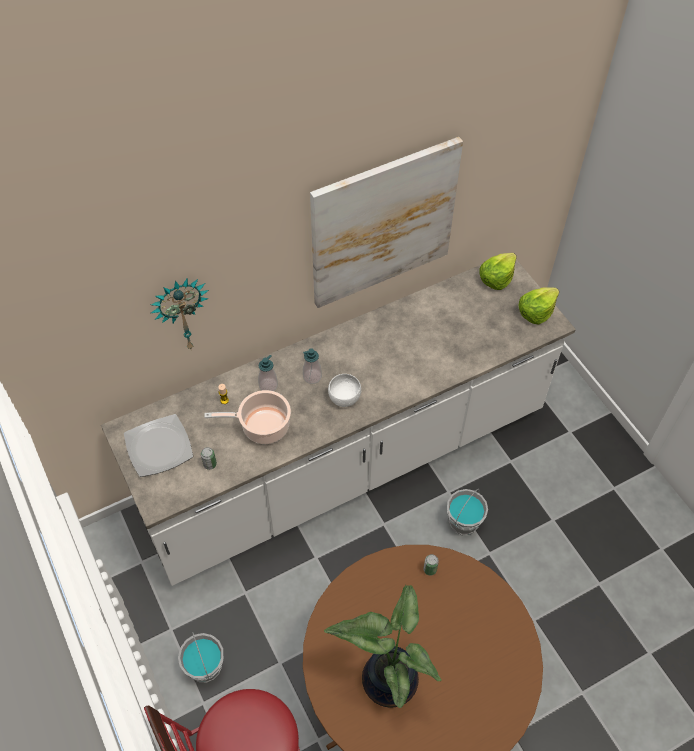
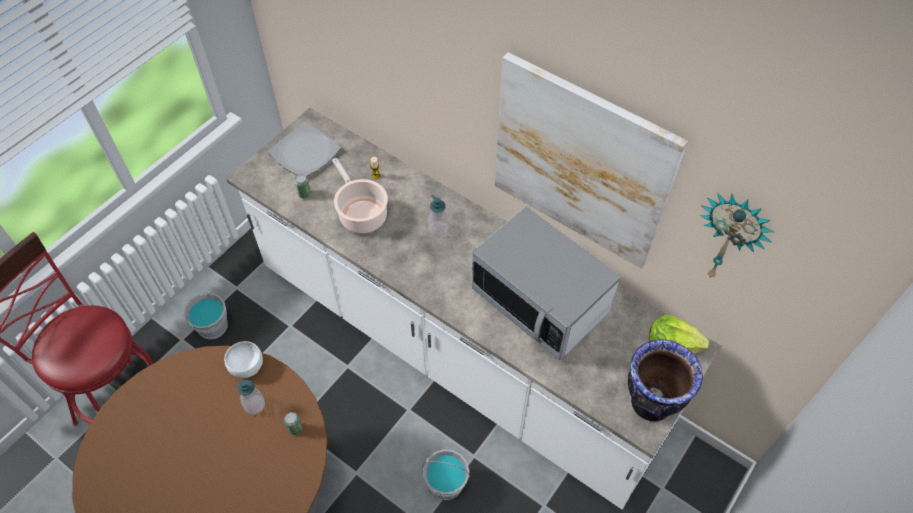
camera: 65 degrees right, 0 degrees up
(181, 313) = (381, 69): wall clock -> wall clock (730, 237)
(268, 385) = (409, 200): soap dispenser -> soap dispenser (254, 405)
(344, 398) = (427, 264): white bowl -> white bowl (246, 366)
(387, 677) = (169, 433): potted plant -> none
(420, 338) = (540, 301): none -> microwave
(536, 312) = (650, 403): lettuce -> vase

